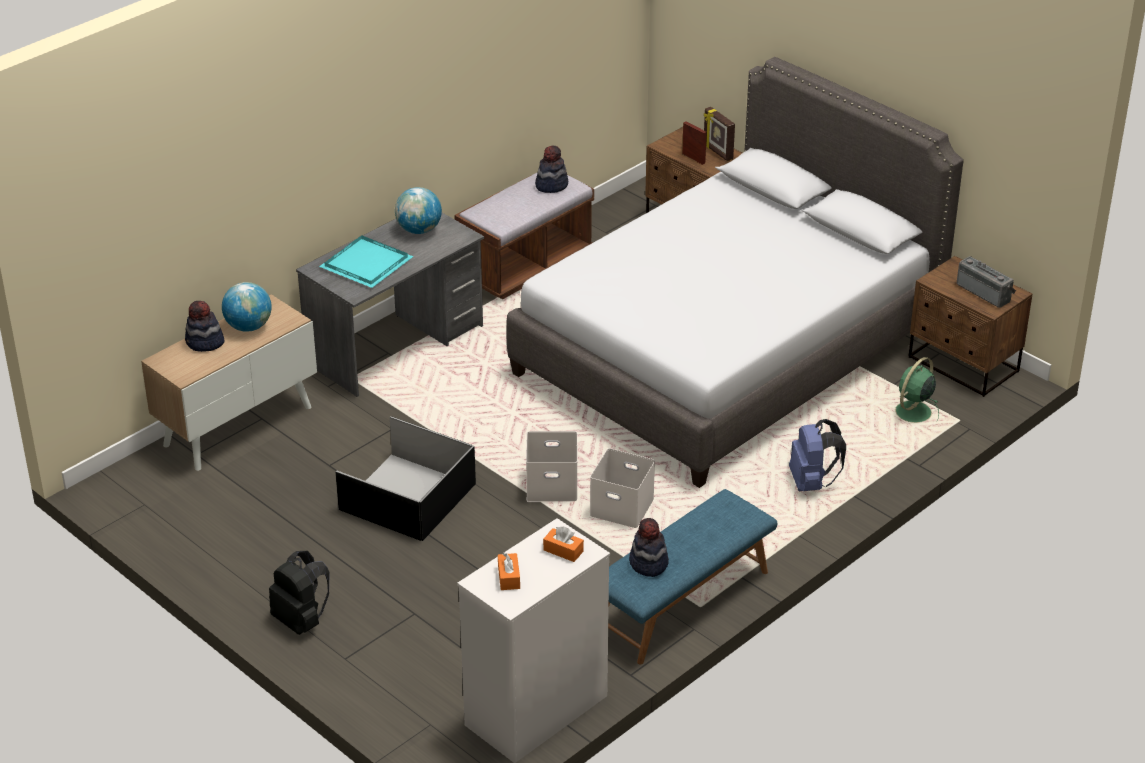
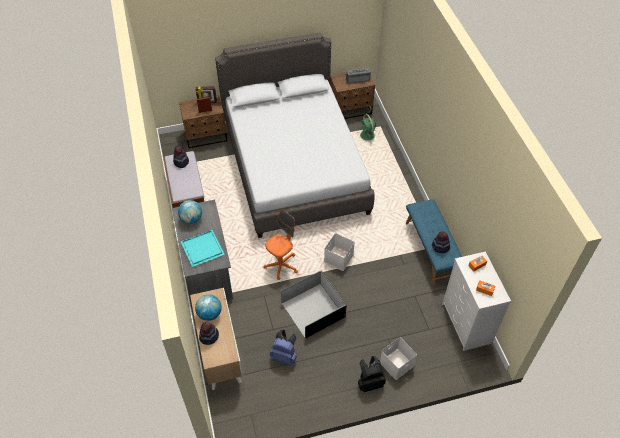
camera: 60 degrees left, 15 degrees up
(474, 423) = (281, 265): none -> orange office chair
(620, 508) = (366, 243): white storage box -> white storage box (396, 364)
(812, 483) = (388, 181): blue backpack -> blue backpack (284, 356)

